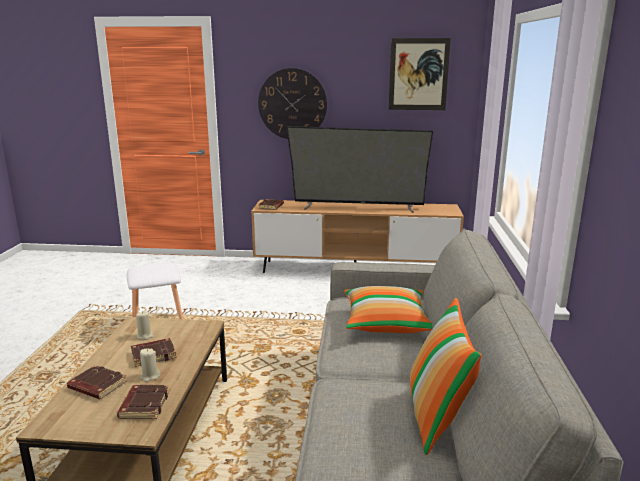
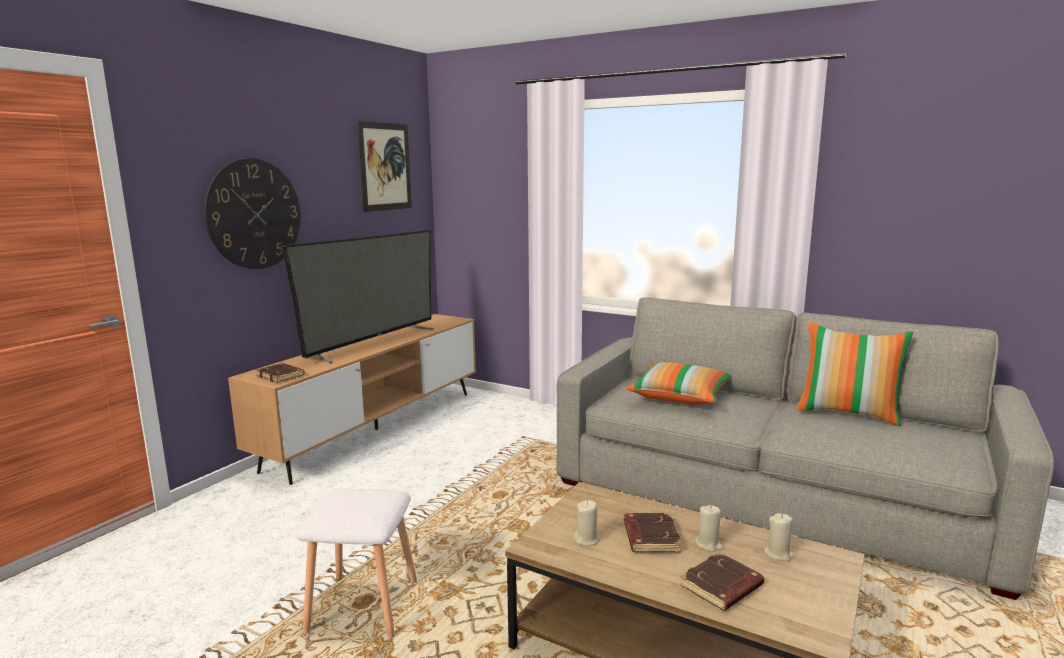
camera: 65 degrees left, 5 degrees down
(144, 405) = (778, 554): brown book -> beige candle

